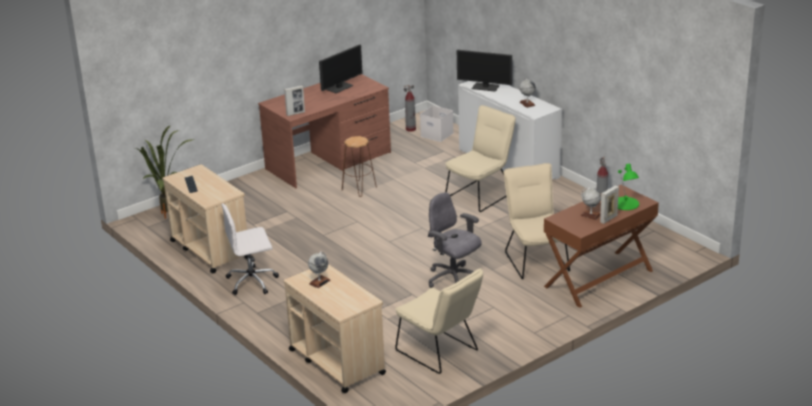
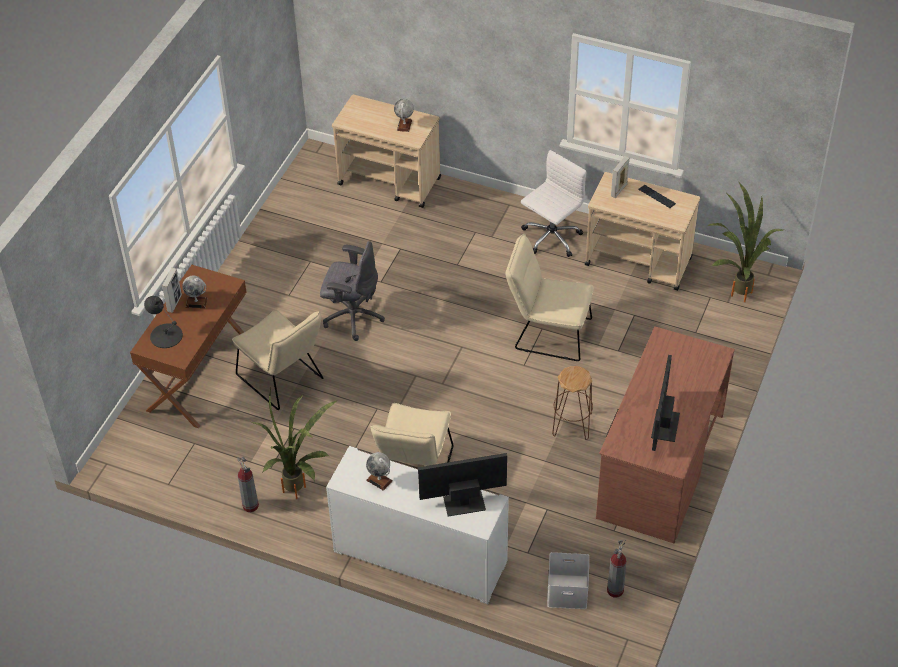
camera: 150 degrees right, 20 degrees up
(295, 113) = (663, 343): picture frame -> picture frame (619, 190)
(440, 353) = (304, 224): beige chair -> beige chair (547, 333)
(564, 204) = (299, 494): none -> potted plant
(625, 204) = (166, 335): green table lamp -> black table lamp

